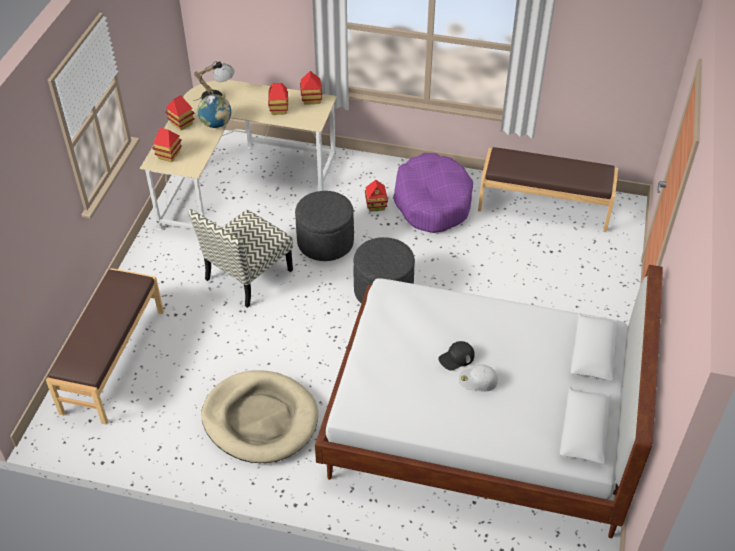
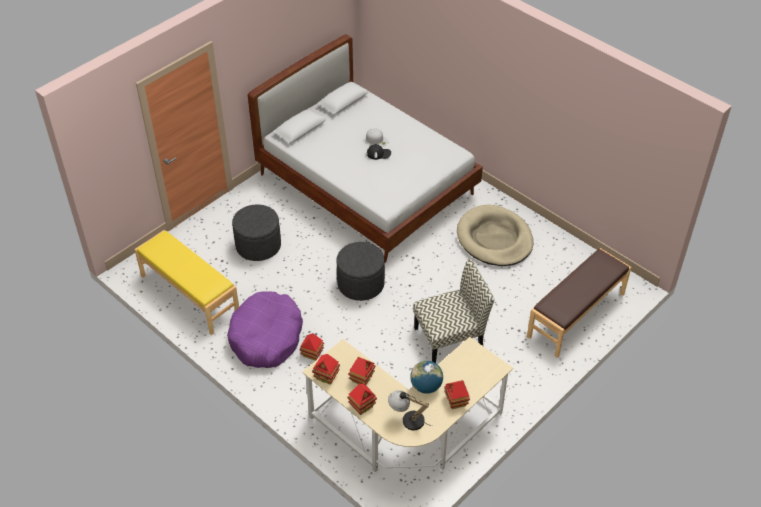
camera: 150 degrees left, 0 degrees up
(169, 155) = (483, 369): toy house -> toy house (362, 406)
(325, 242) = (374, 339): grey ottoman -> grey ottoman (258, 245)
(544, 206) = (189, 295): brown bench -> yellow bench

